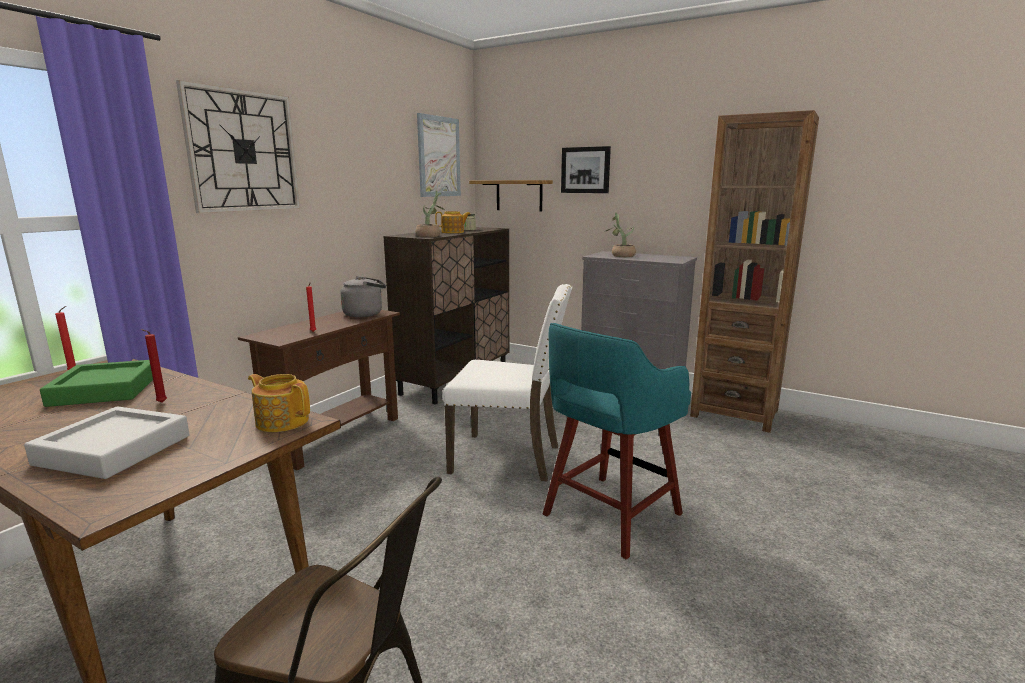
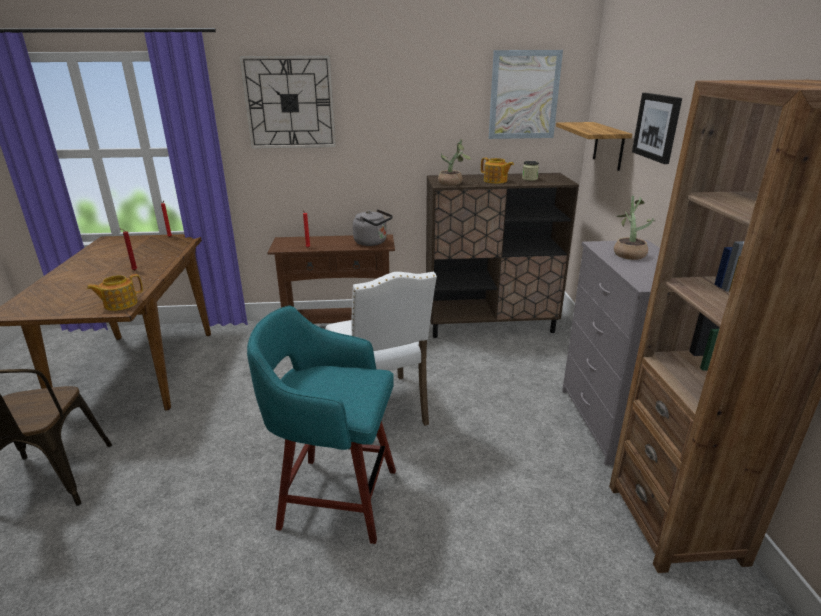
camera: 55 degrees right, 10 degrees up
(105, 390) = (146, 253): green tray -> none
(114, 450) = (68, 288): grey tray -> none
(282, 421) = (120, 304): teapot -> teapot turned 120 degrees counterclockwise

